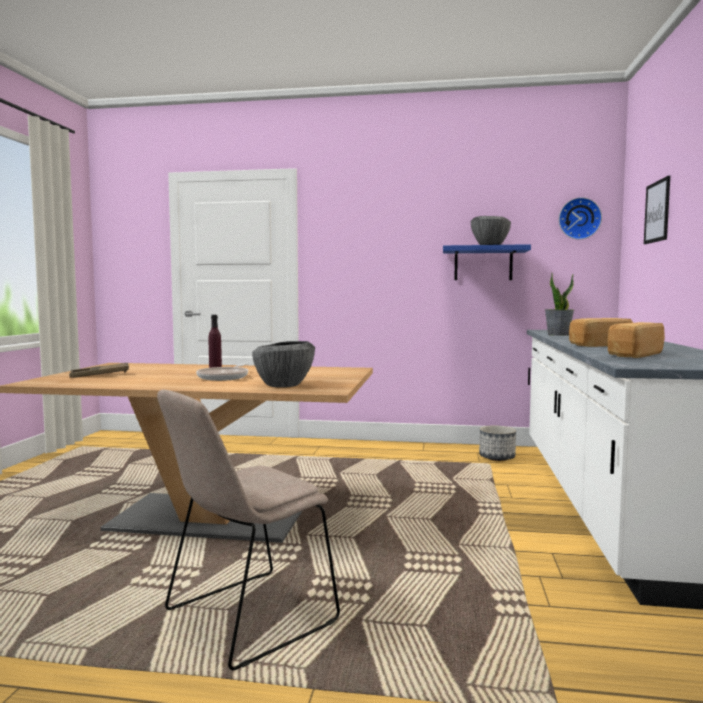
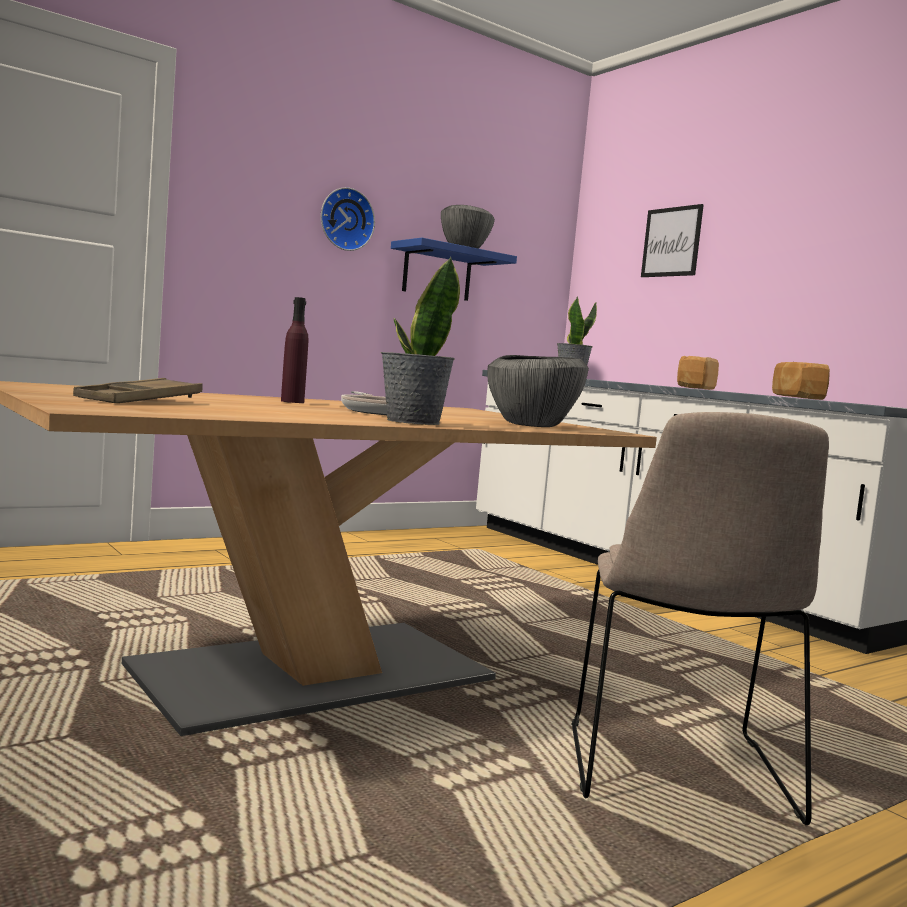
camera: 45 degrees left, 0 degrees up
(185, 385) = (412, 422): none -> potted plant
(497, 457) = (468, 541): planter -> none
(579, 219) = (538, 233): wall clock -> wall clock (345, 219)

